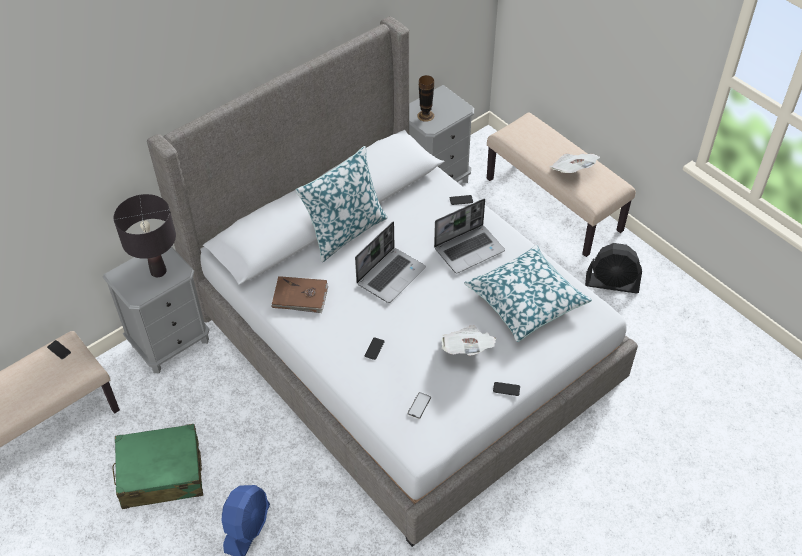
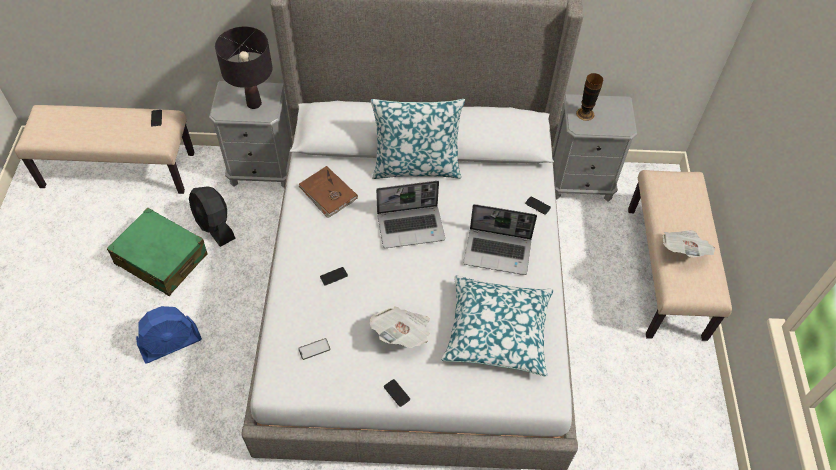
camera: 40 degrees right, 5 degrees up
(612, 283) = (646, 379): black fan -> black fan (215, 226)

